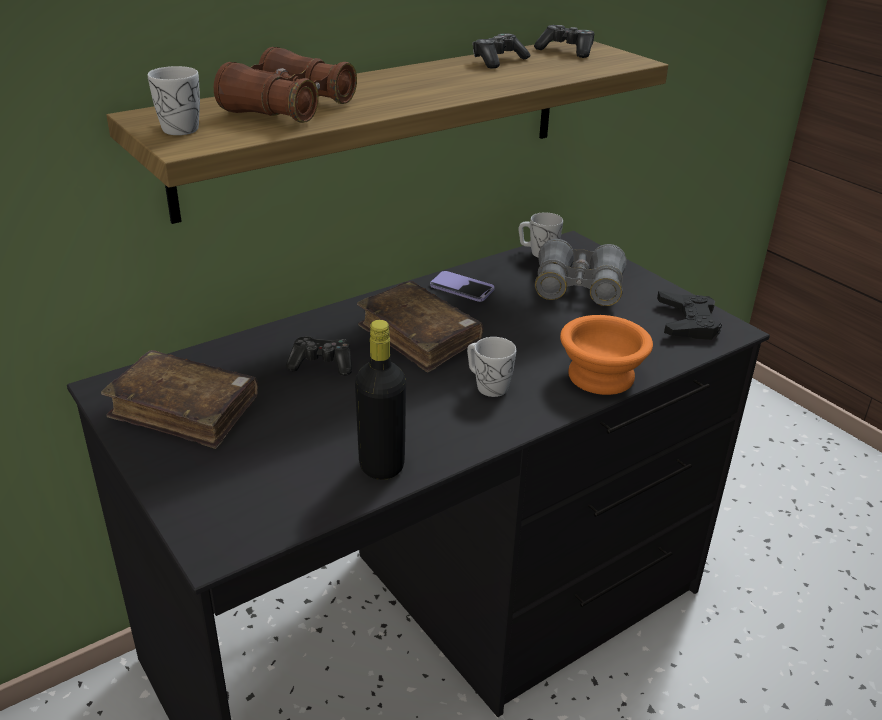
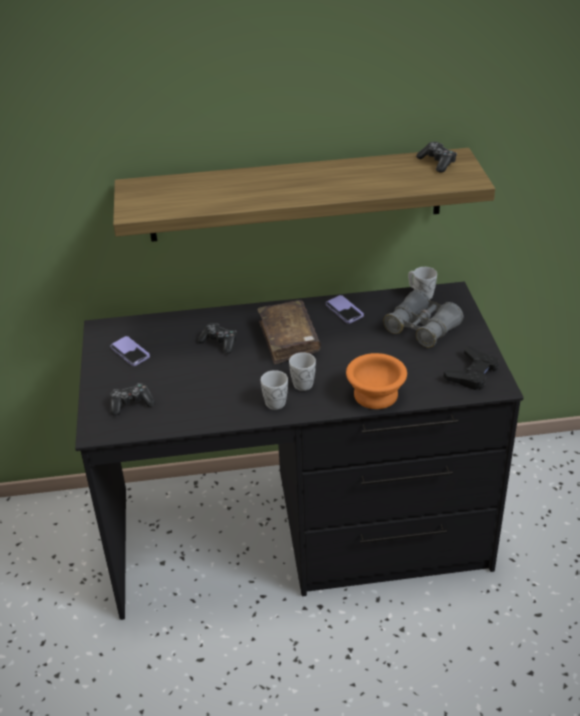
camera: 30 degrees right, 5 degrees up
(175, 127) = (138, 197): white mug -> white mug (274, 400)
(185, 411) = (130, 352): brown book -> phone
(288, 108) = (209, 191): brown binoculars -> none
(381, 465) = (204, 413): black bottle -> none
(498, 61) = (378, 166): game controller -> game controller (131, 404)

